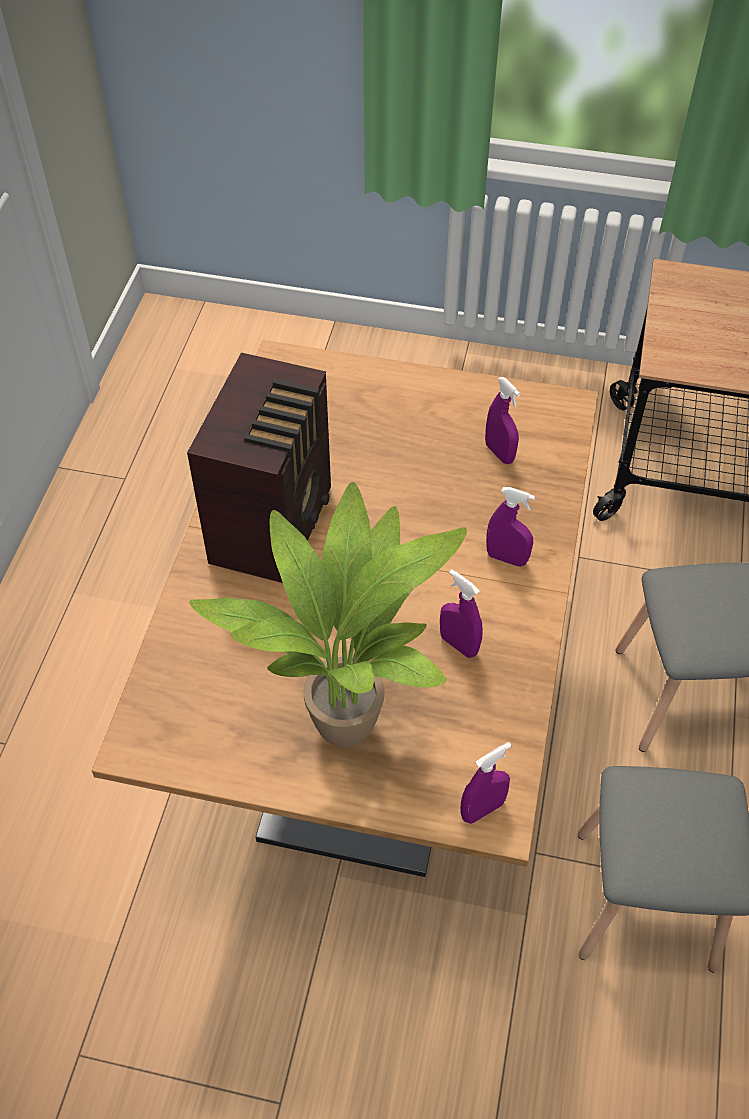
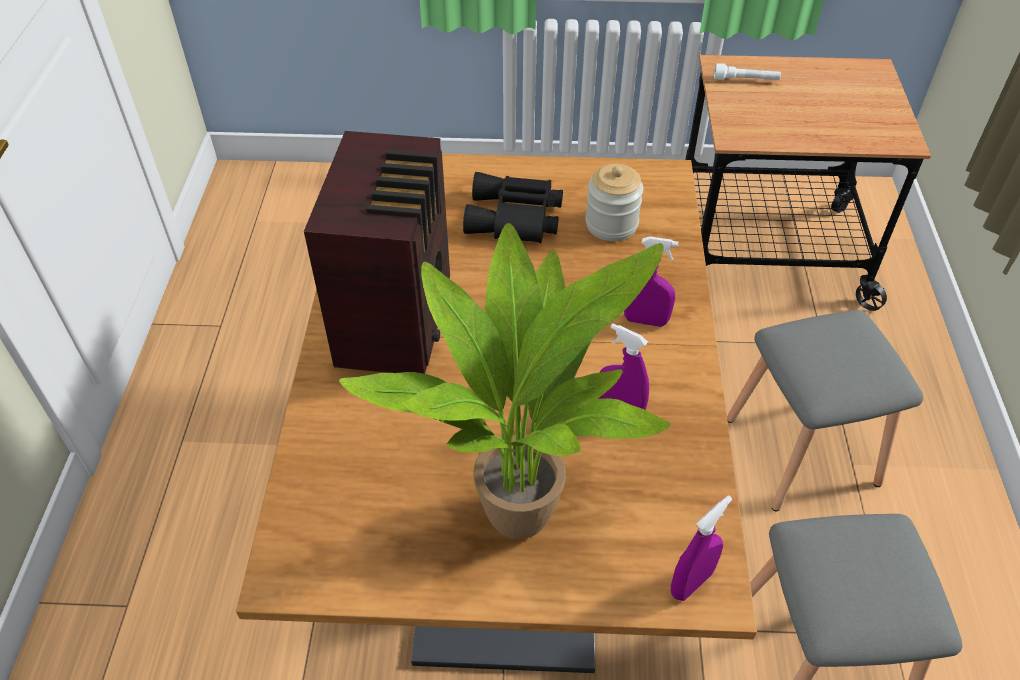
camera: 10 degrees left, 5 degrees down
(407, 434) = (515, 219): none -> black binoculars
(499, 453) = (611, 224): purple spray bottle -> jar
(695, 296) = (745, 80): none -> white flashlight

